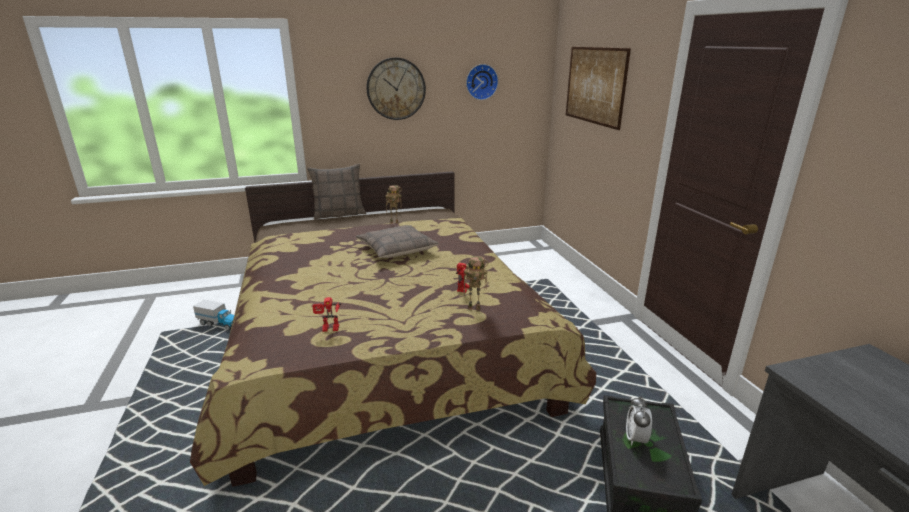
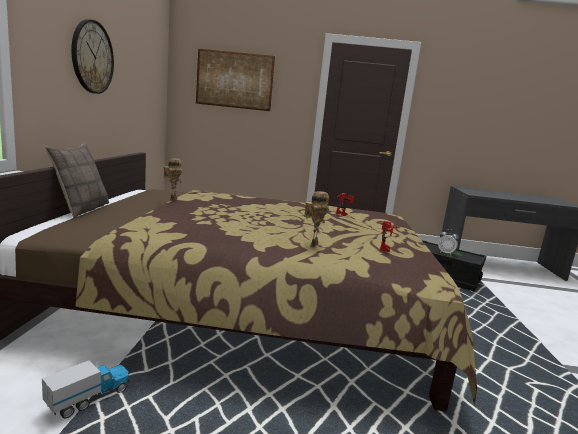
camera: 70 degrees left, 10 degrees down
(396, 249) = (243, 210): pillow -> none
(475, 307) = (371, 218): toy robot -> toy robot (313, 245)
(481, 82) = (139, 65): wall clock -> none

